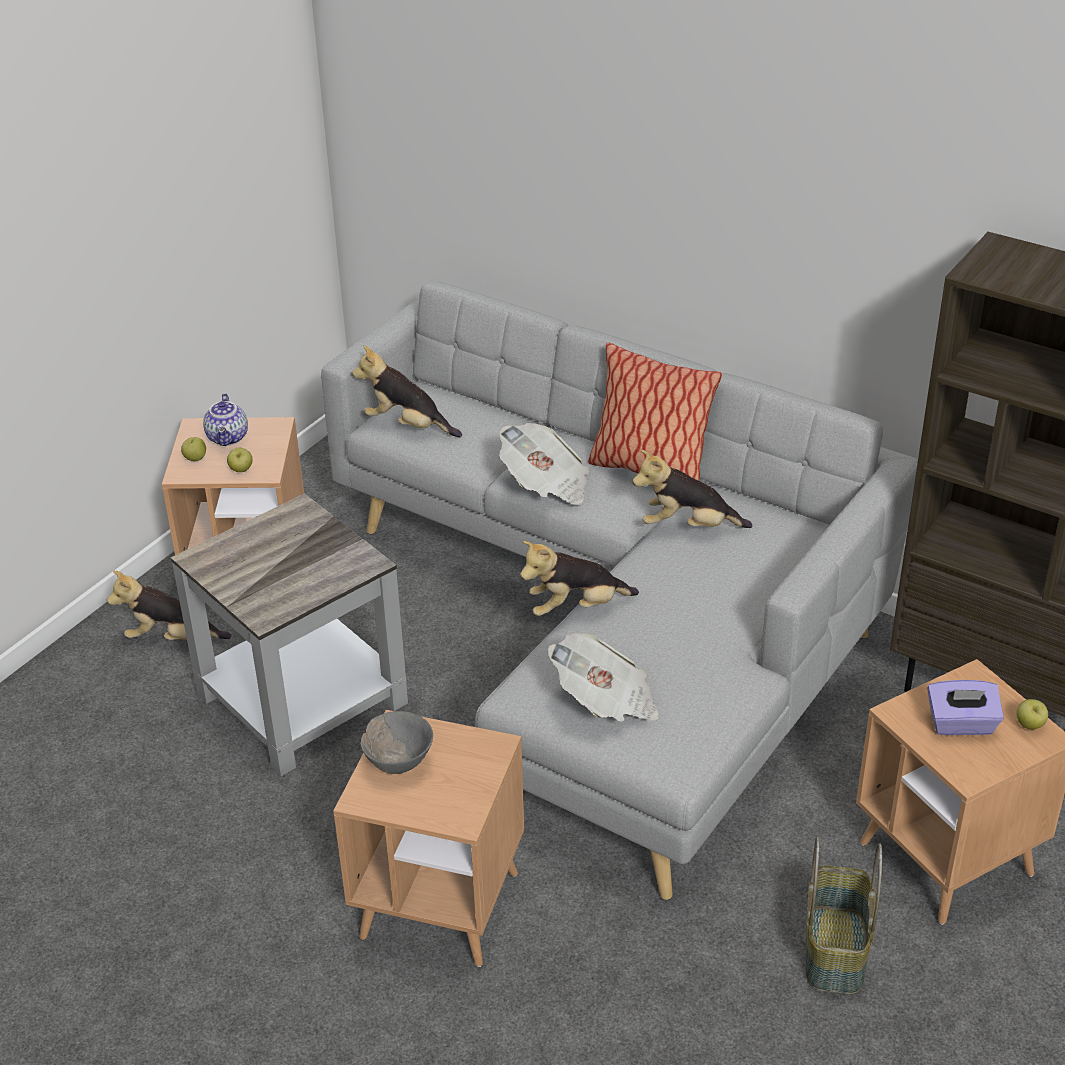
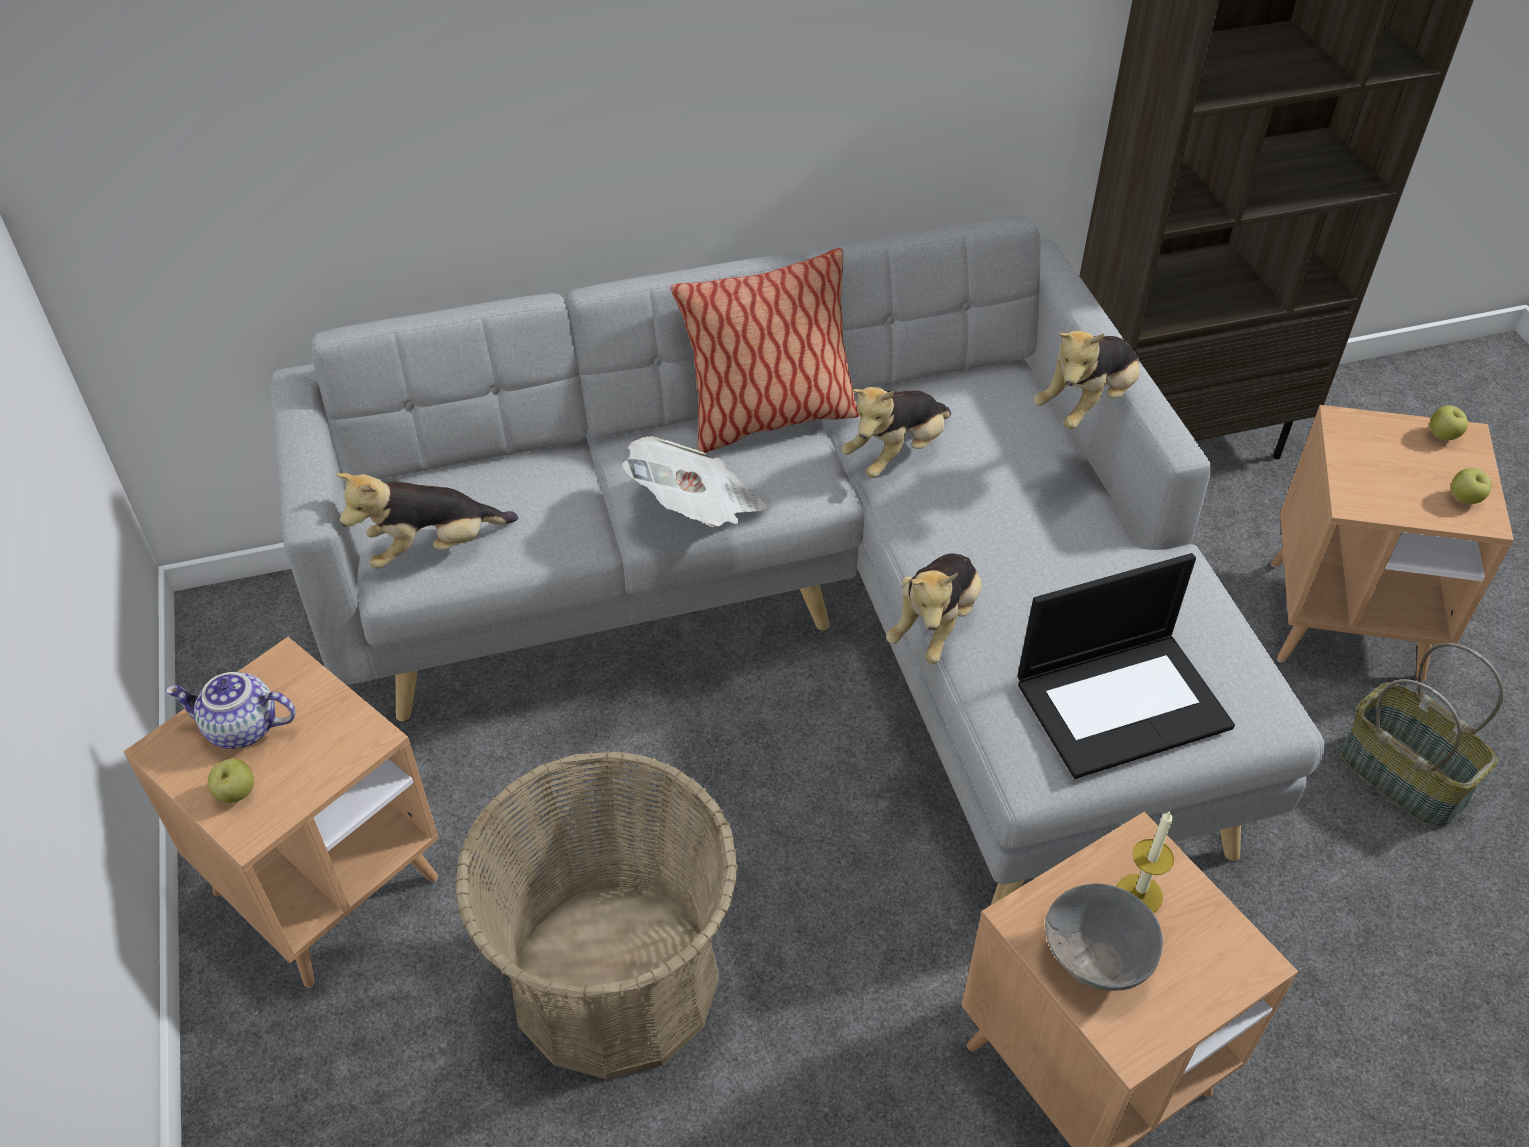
camera: 50 degrees left, 10 degrees up
(171, 638) = (346, 1054): plush toy -> plush toy (1087, 404)
(229, 438) = (241, 729): teapot -> teapot turned 150 degrees clockwise
(241, 470) = (329, 759): apple -> apple (1464, 499)
(302, 696) = (614, 978): grey side table -> basket
(460, 759) = (1139, 894): none -> candle
(605, 702) = (1123, 702): newspaper -> laptop
(961, 724) = (1407, 475): purple tissue box -> none

